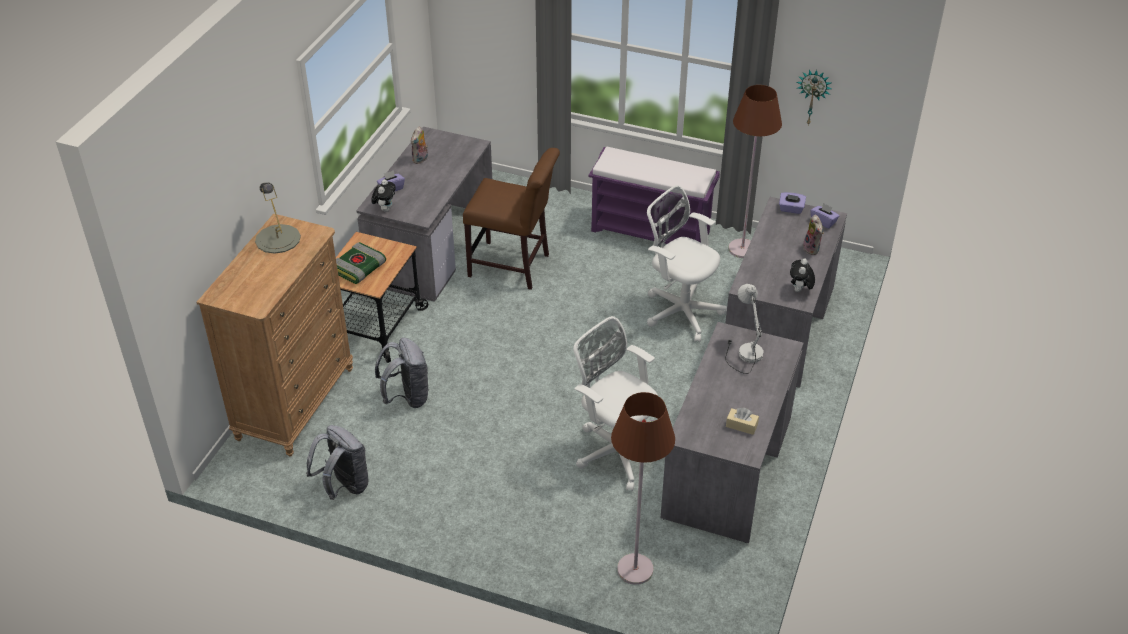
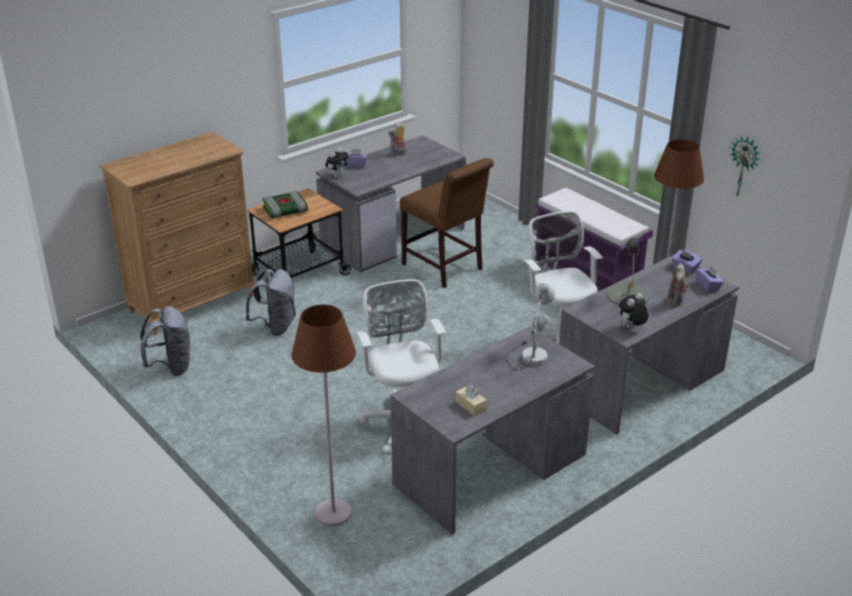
camera: 30 degrees right, 10 degrees down
(277, 239) = (197, 146): grey table lamp -> grey table lamp (627, 295)

